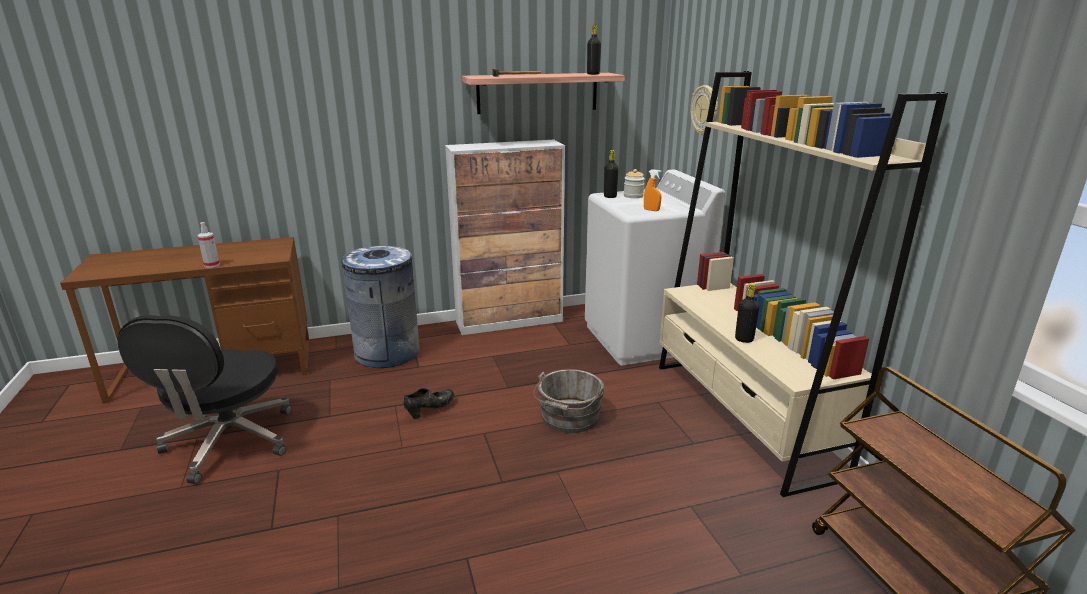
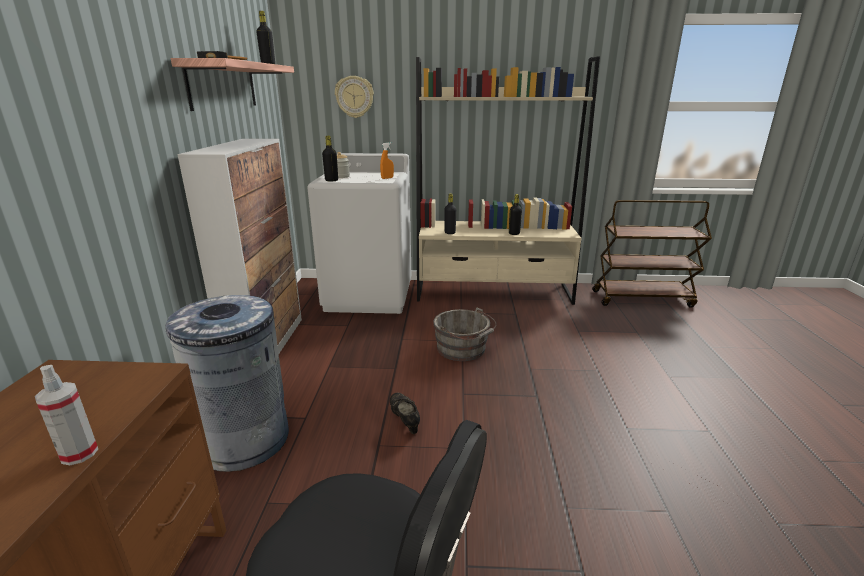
camera: 70 degrees left, 0 degrees up
(694, 302) = (450, 233): none -> black bottle

